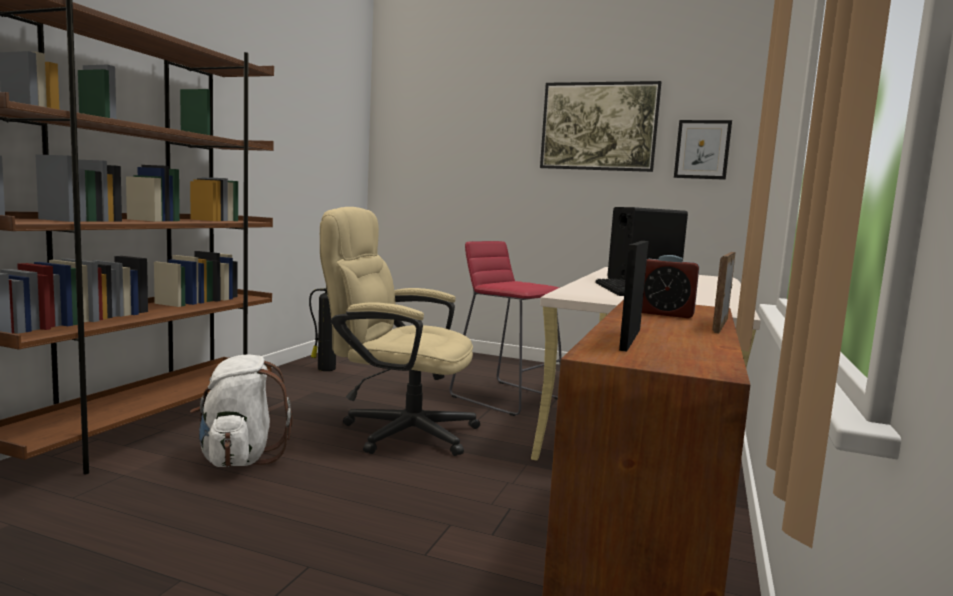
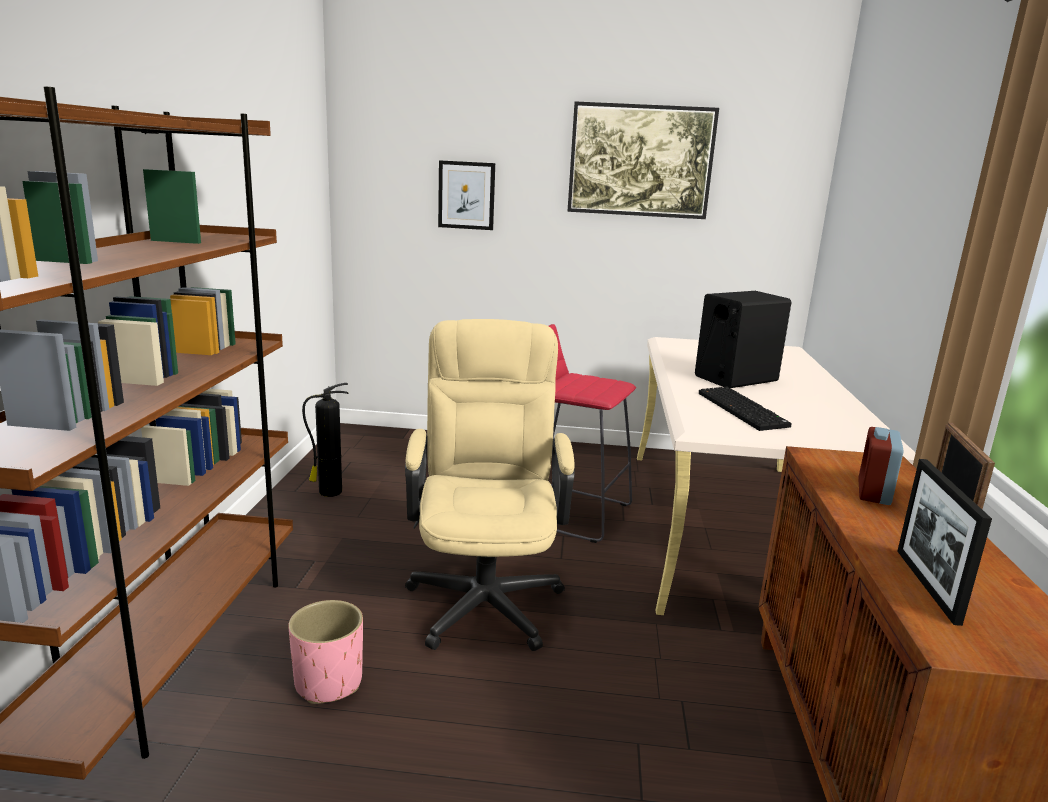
camera: 15 degrees left, 10 degrees up
(239, 458) = (329, 682): white backpack -> pink planter
(397, 431) = (485, 593): beige office chair -> beige office chair turned 90 degrees clockwise
(665, 314) = (873, 492): alarm clock -> alarm clock turned 105 degrees clockwise
(702, 149) = (763, 194): picture -> picture (466, 195)

